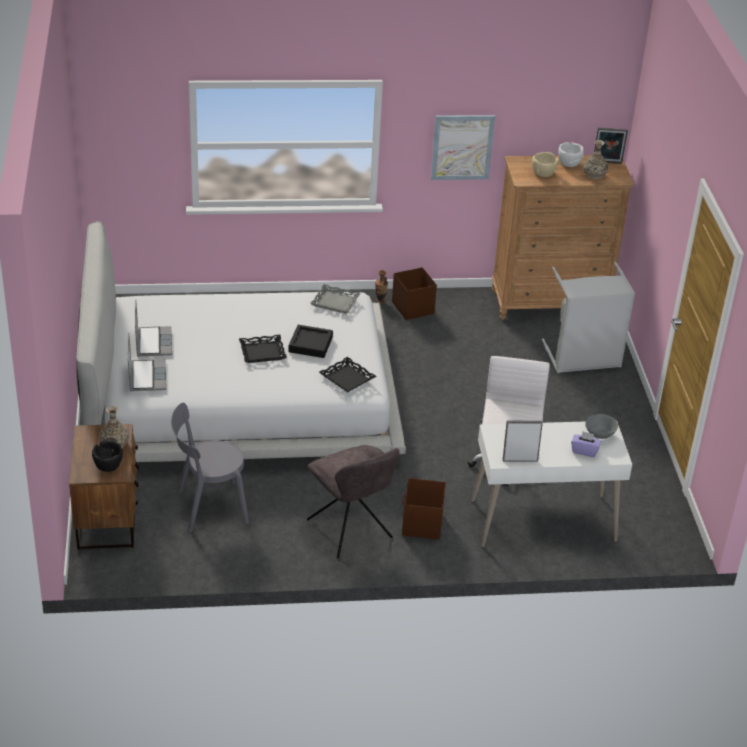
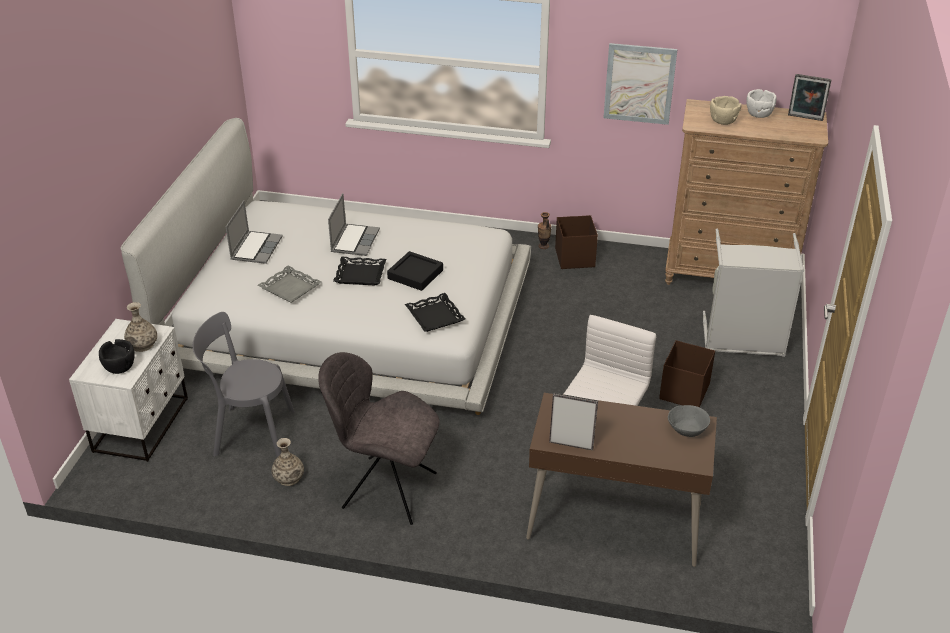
camera: 20 degrees right, 0 degrees up
(108, 518) = (142, 424): brown nightstand -> white nightstand
(146, 376) = (228, 281): laptop -> laptop (354, 240)
(335, 302) = (466, 235): grey tray -> grey tray (290, 288)
(350, 531) = (386, 489): grey chair -> grey chair turned 120 degrees clockwise
(421, 525) = (469, 498): brown storage box -> brown storage box (683, 392)
(543, 521) = (614, 522): white desk -> brown desk
(584, 451) = (658, 448): purple tissue box -> none
(594, 175) = (783, 129): vase -> vase (288, 478)

